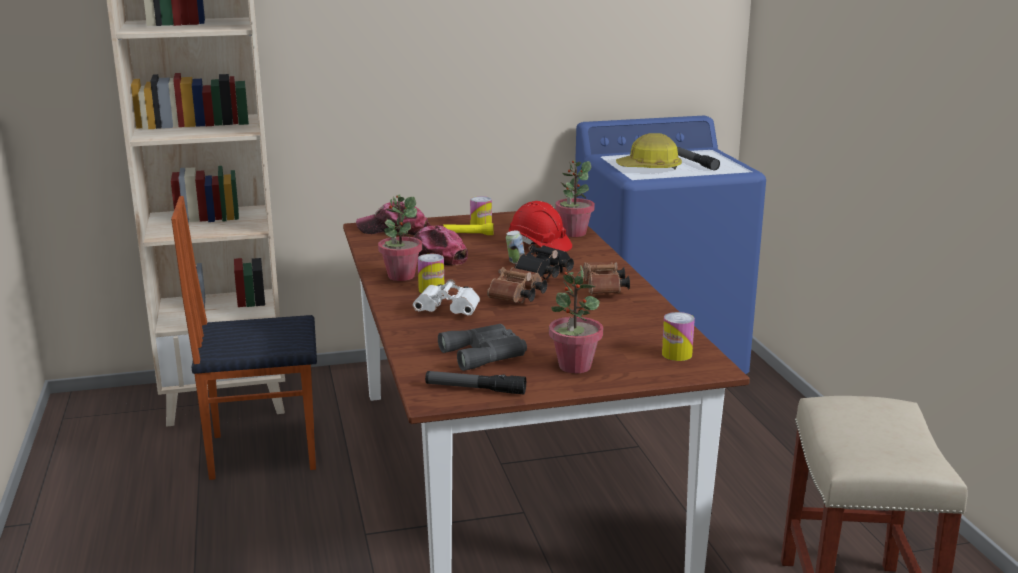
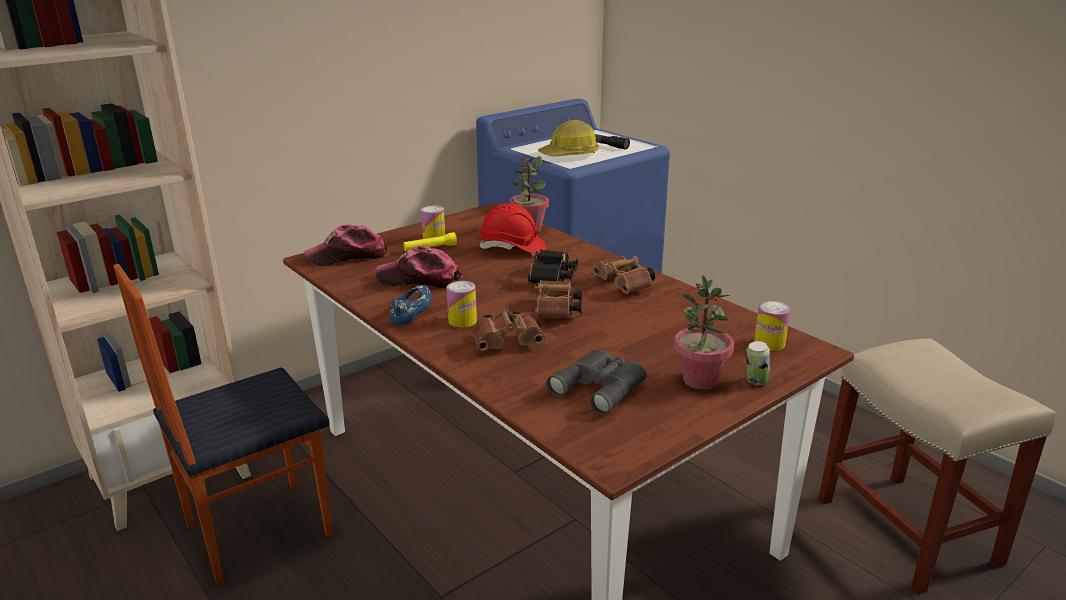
camera: 25 degrees left, 5 degrees up
(401, 276) = (412, 310): potted plant -> blue shoe
(449, 311) = (509, 343): white binoculars -> brown binoculars
(475, 389) = (640, 435): flashlight -> none
(515, 262) = (510, 271): can -> can (755, 382)

